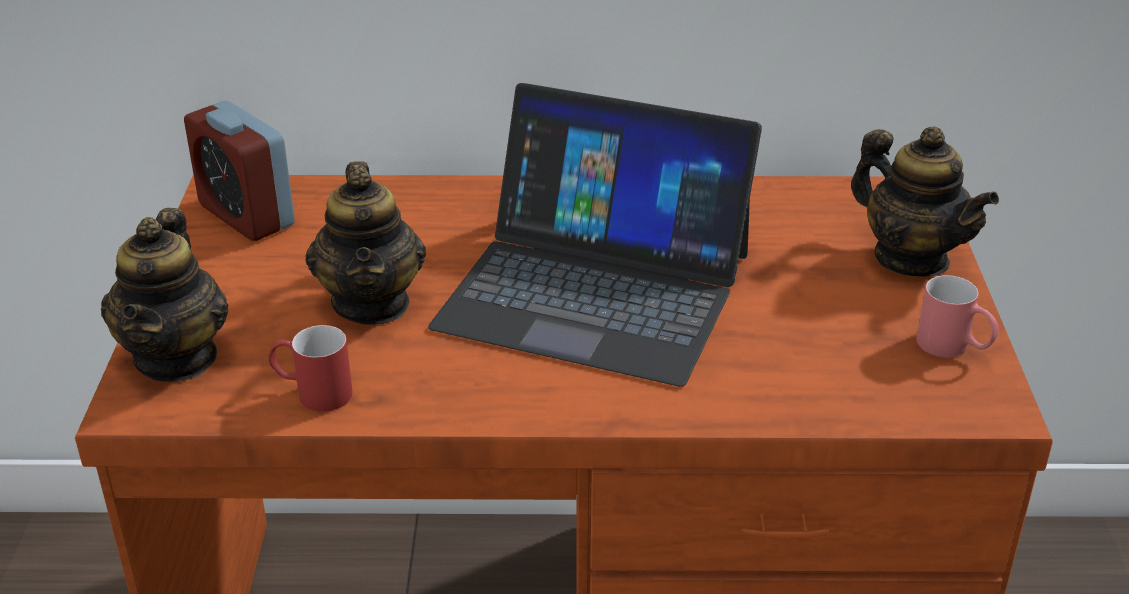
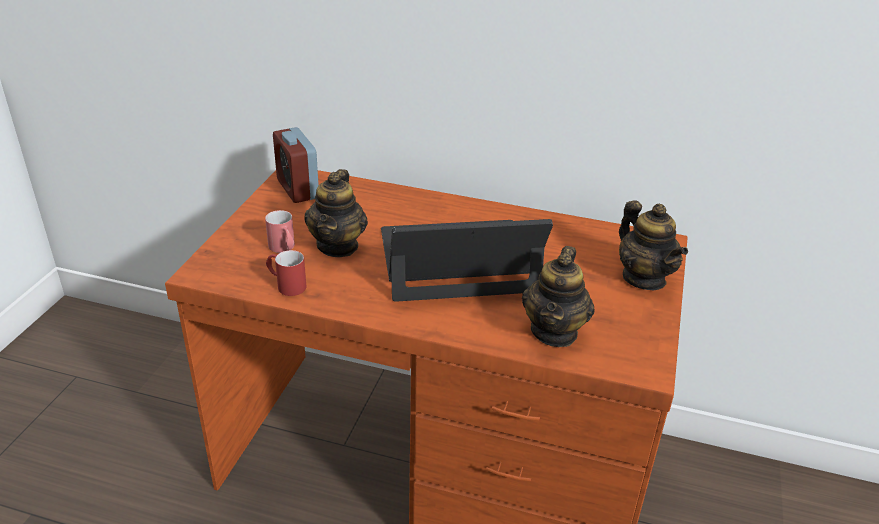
camera: 15 degrees right, 0 degrees up
(177, 357) = (230, 254): teapot -> teapot (554, 331)
(595, 289) = (457, 261): laptop -> laptop turned 135 degrees clockwise
(954, 348) = (642, 332): red mug -> red mug (284, 249)

